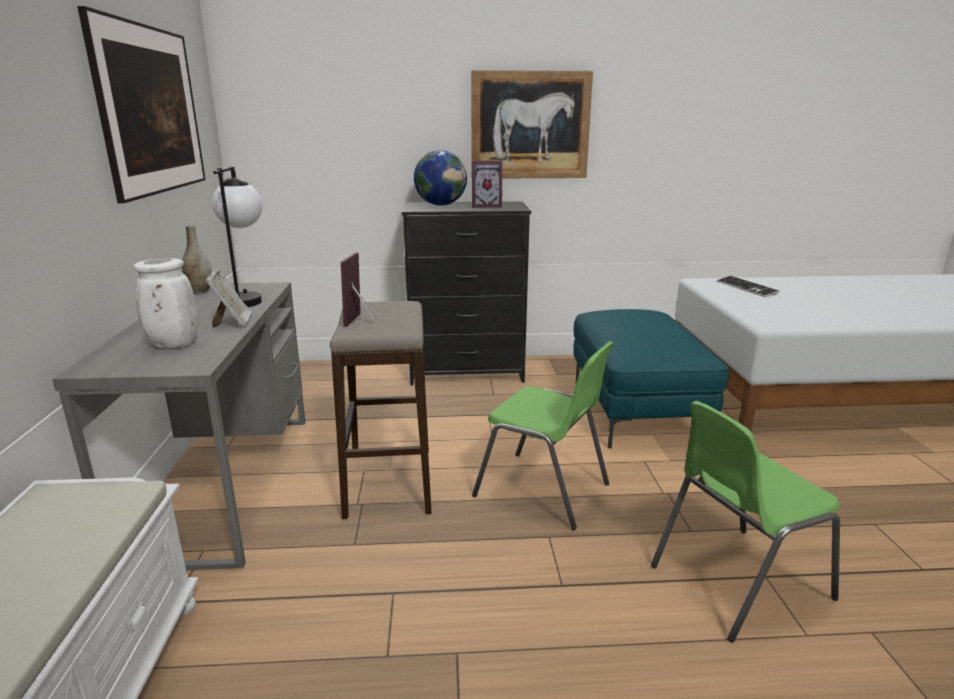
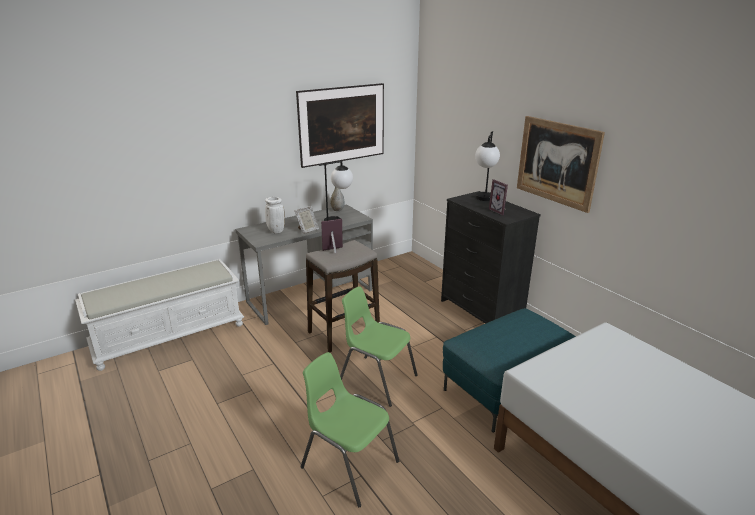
camera: 60 degrees right, 5 degrees up
(441, 205) = (484, 200): globe -> table lamp
(544, 491) = (376, 379): green chair -> green chair turned 120 degrees clockwise
(746, 288) = (620, 353): keyboard -> none

